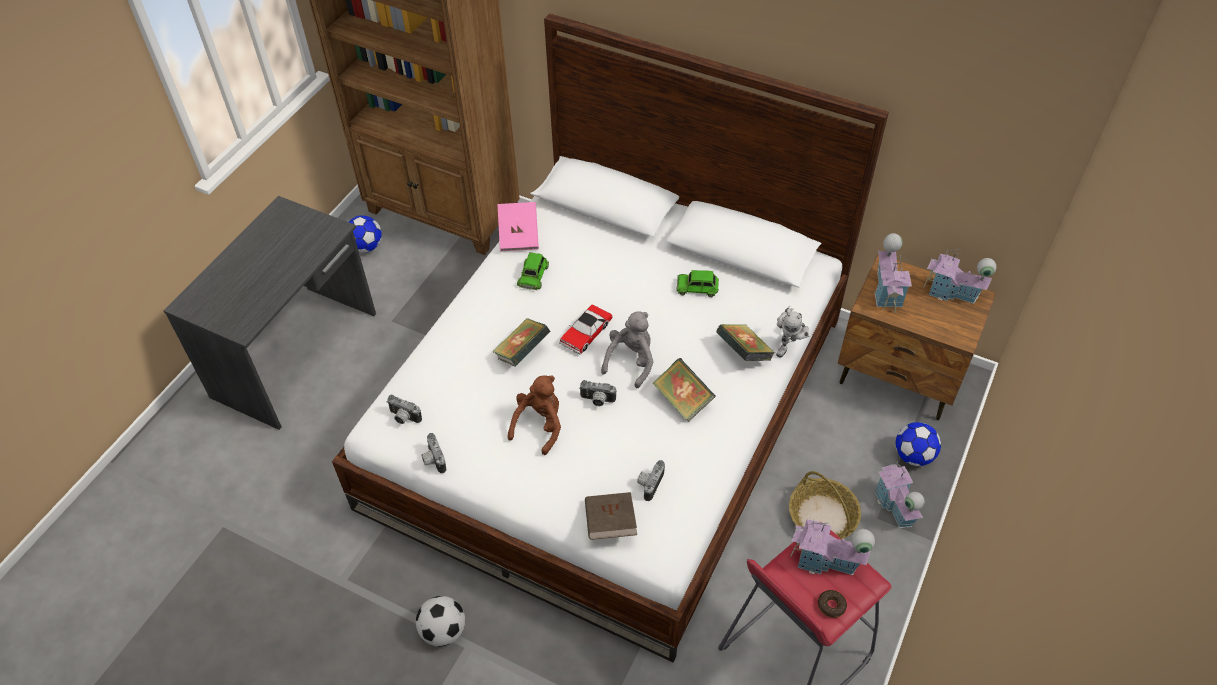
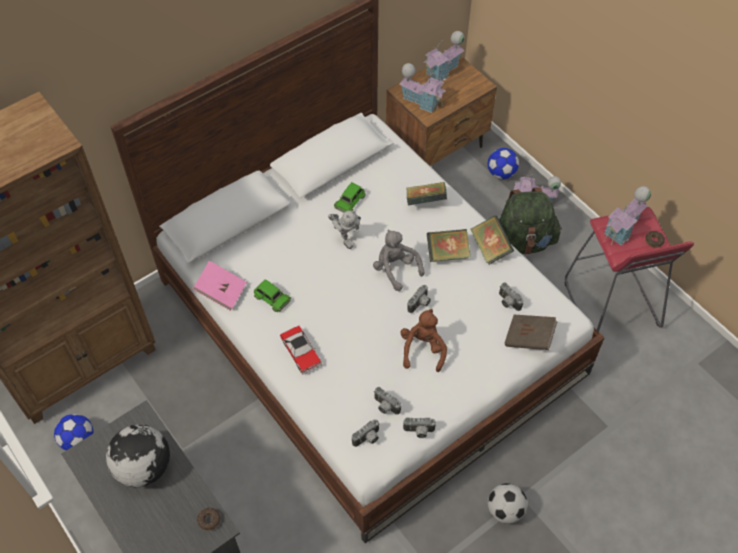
camera: 65 degrees left, 5 degrees up
(249, 319) = (209, 520): none -> donut
(285, 252) = (143, 467): none -> globe
(447, 417) = (385, 407): none -> camera
(522, 352) = (348, 334): book -> book (490, 248)
(540, 425) = (423, 349): brown plush toy -> brown plush toy turned 45 degrees clockwise
(585, 333) = (353, 286): toy car -> toy car (301, 352)
(789, 346) = (433, 174): toy robot -> toy robot (344, 237)
(823, 516) = (522, 242): basket -> green backpack

